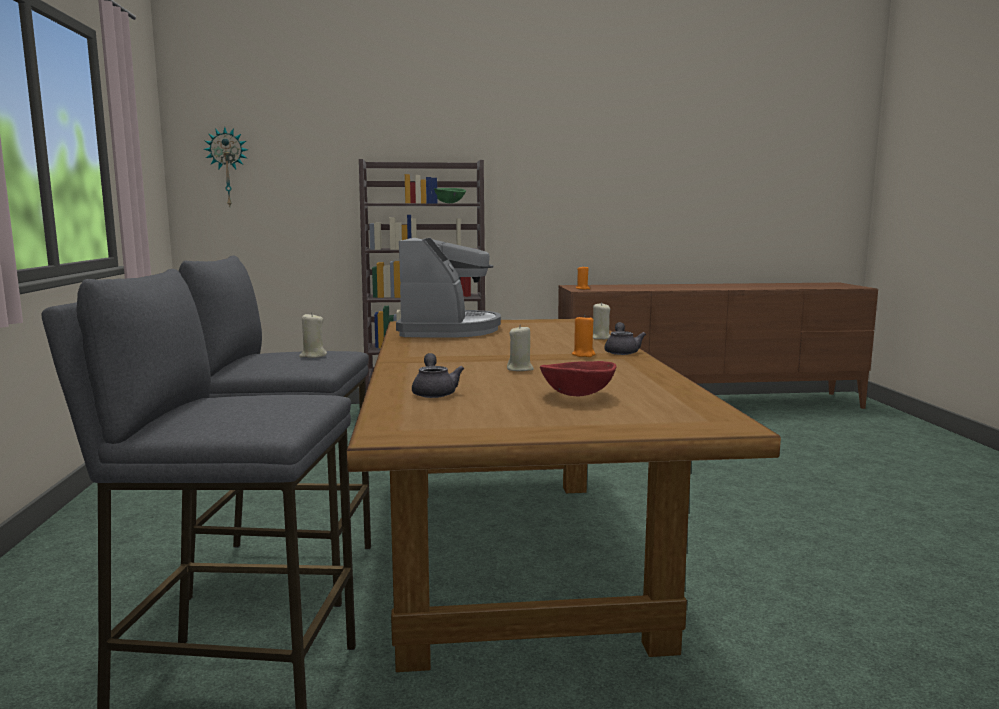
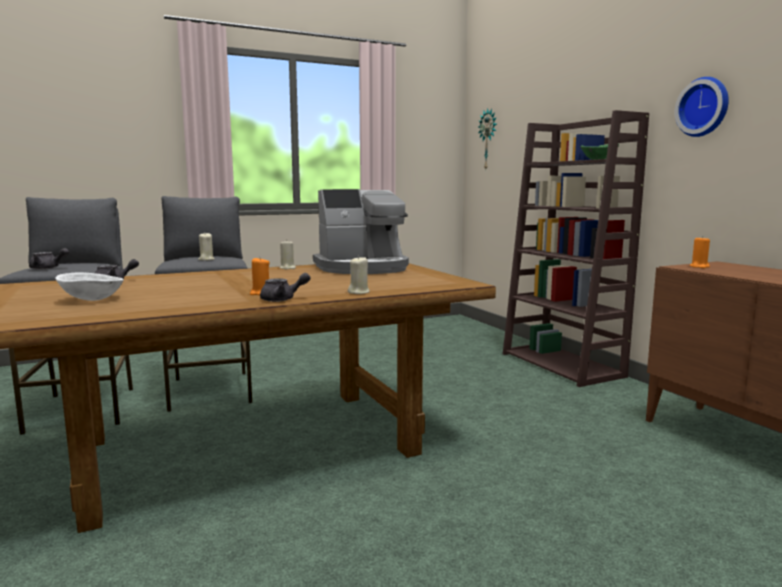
camera: 70 degrees right, 0 degrees up
(271, 412) = (48, 268): none -> grey teapot
(520, 369) = (193, 287): beige candle -> beige candle (287, 268)
(531, 164) = (704, 107): none -> wall clock
(577, 395) = (92, 300): red bowl -> white bowl

